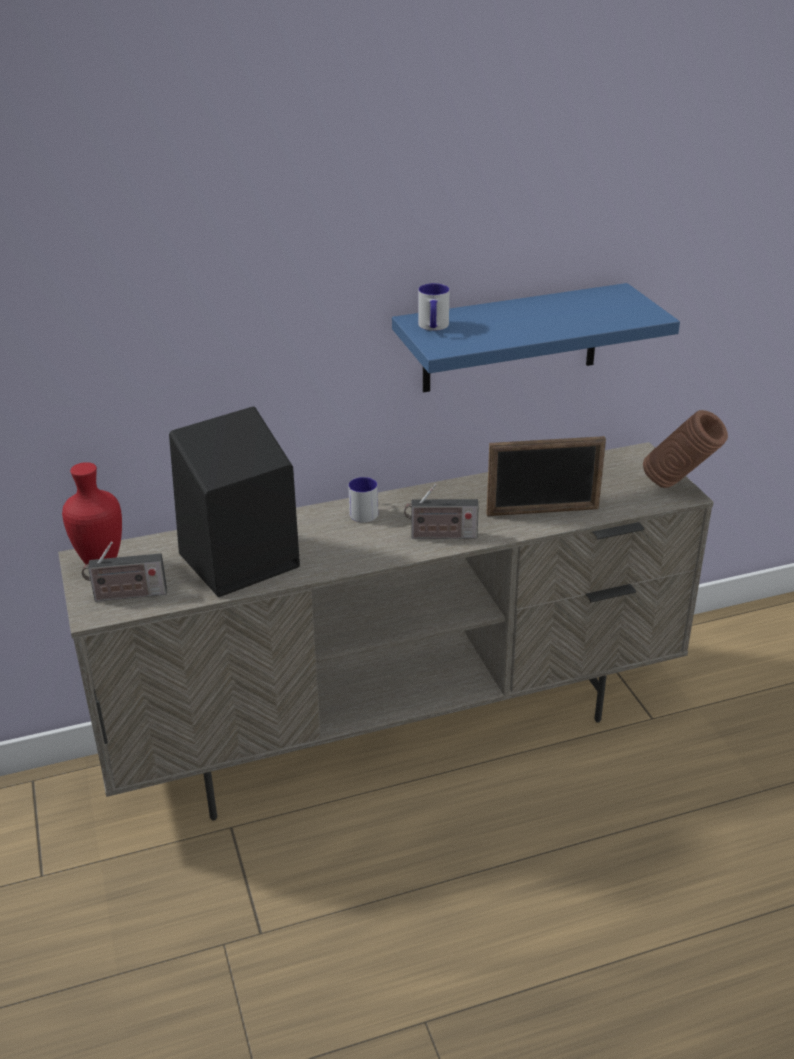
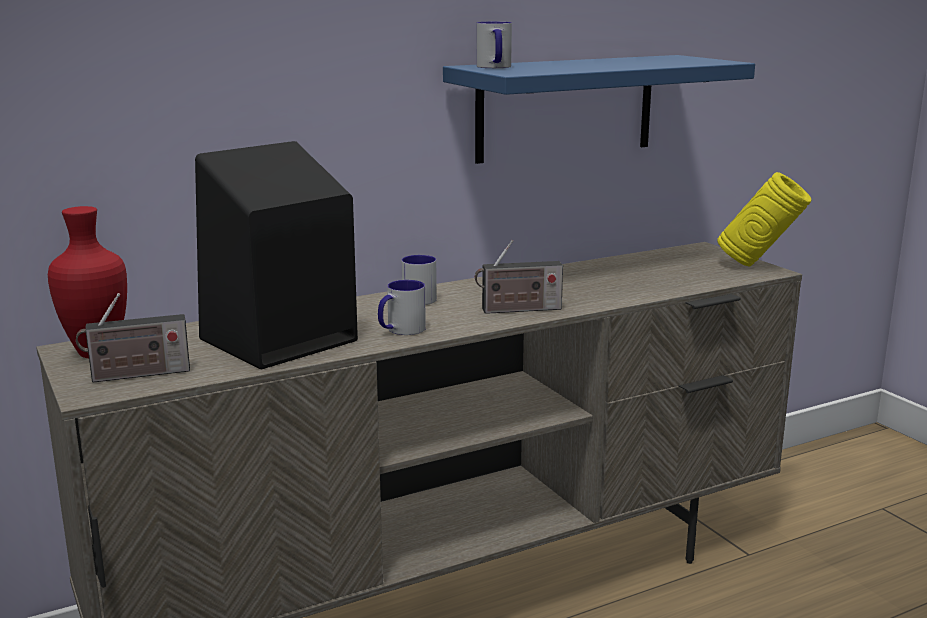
camera: 10 degrees left, 15 degrees down
(337, 556) = (400, 330): none -> mug
(542, 511) = (624, 288): picture frame -> none
(679, 487) = (759, 266): brown vase -> yellow vase

